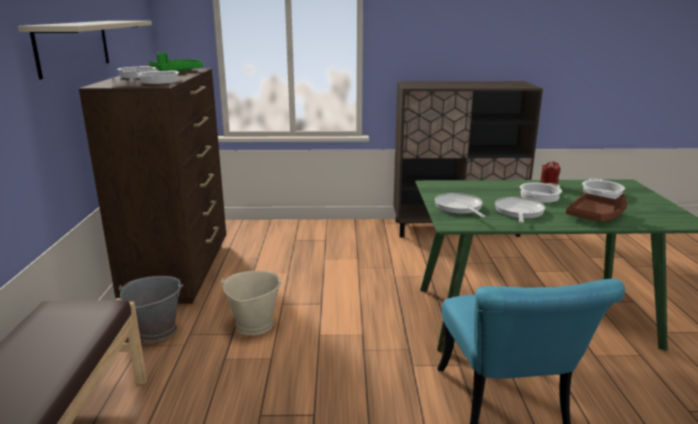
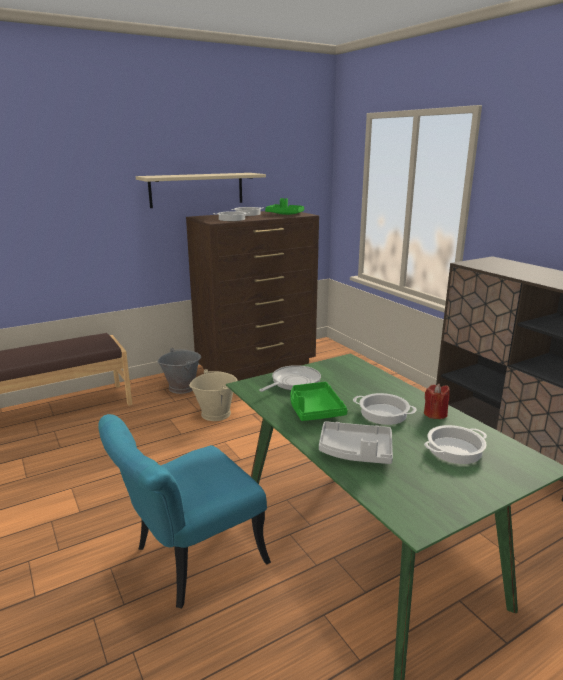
camera: 60 degrees right, 0 degrees up
(518, 212) = (314, 409): frying pan -> green tray
(595, 216) = (356, 452): brown tray -> grey tray

